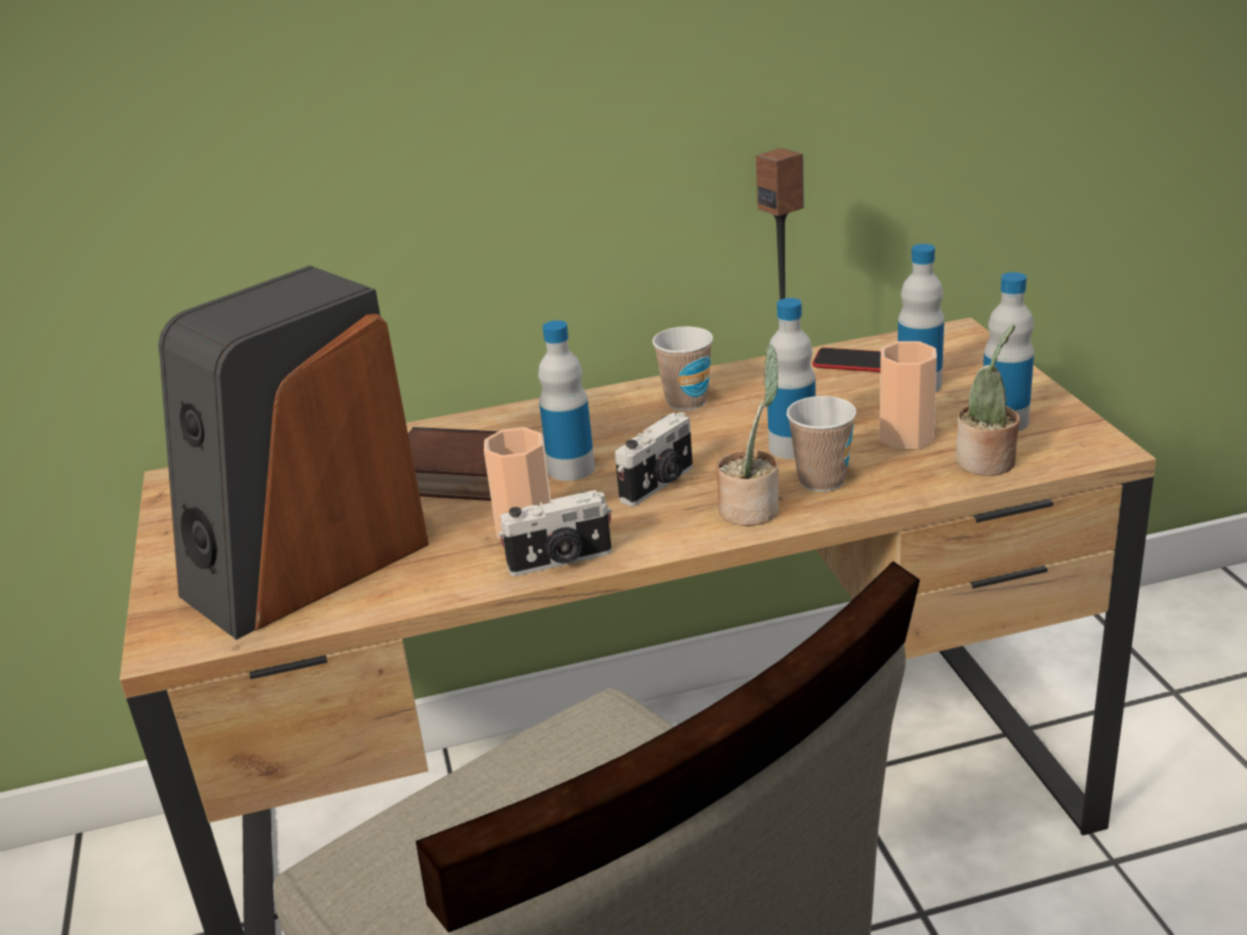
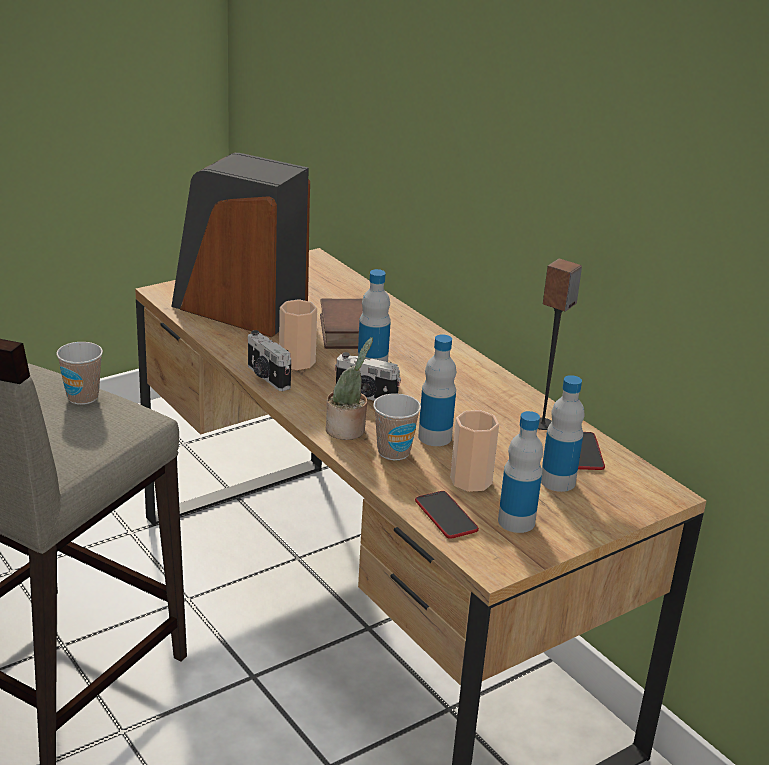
camera: 65 degrees right, 0 degrees up
(686, 401) = (482, 391): cup -> cup (82, 397)
(987, 463) = (446, 516): potted plant -> phone

